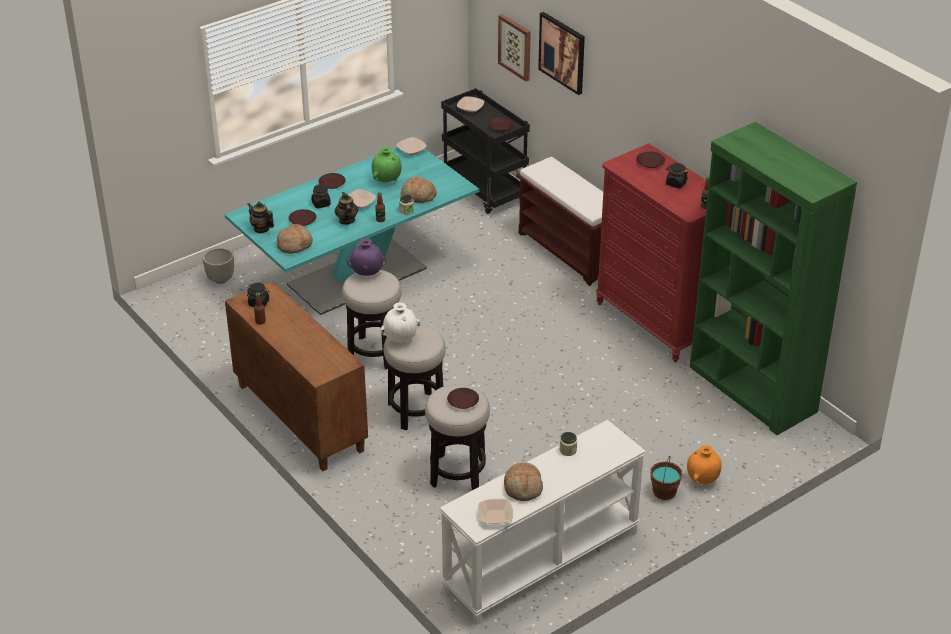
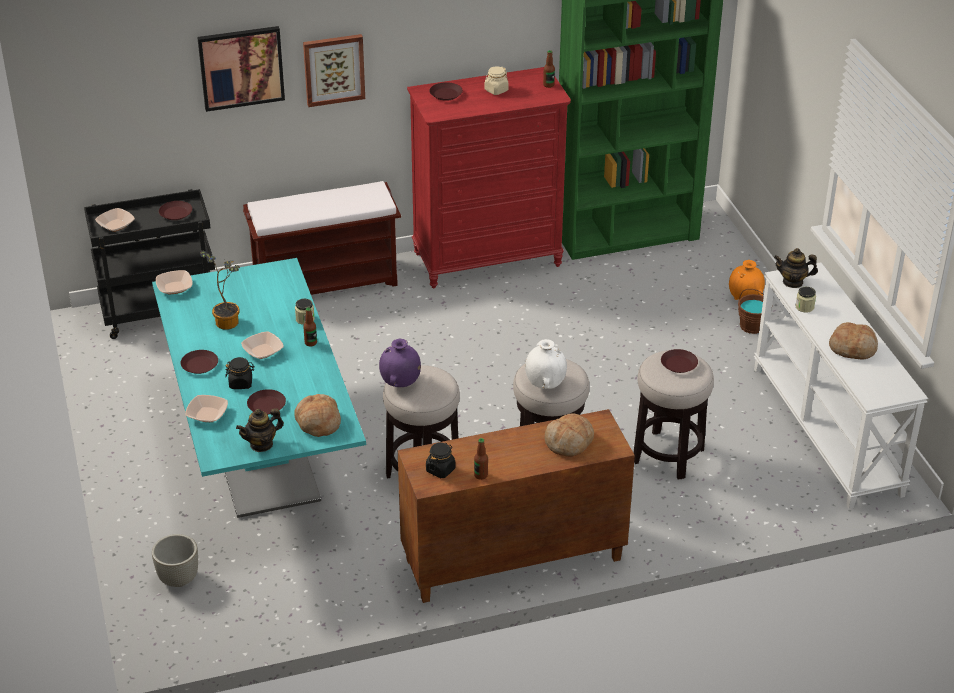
camera: 70 degrees left, 0 degrees up
(346, 220) = (293, 369): teapot -> teapot (793, 282)
(387, 181) = (228, 320): green vase -> potted plant
(418, 196) = (280, 304): bread -> bread (569, 442)
(495, 516) = (892, 376): bowl -> bowl (207, 414)
(515, 47) = (149, 111): picture -> picture (334, 69)
(676, 183) = (496, 90): black jar -> beige jar

